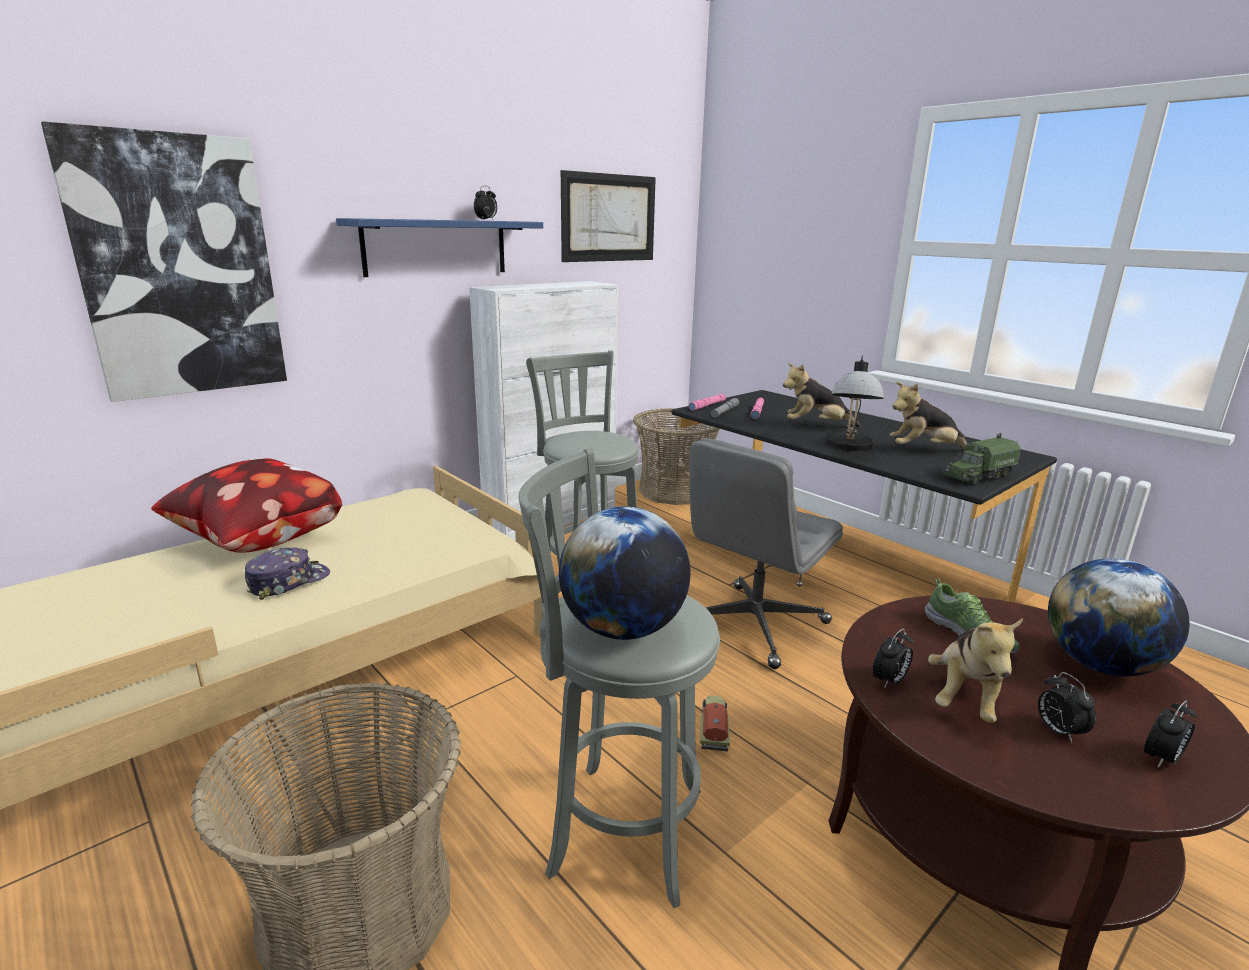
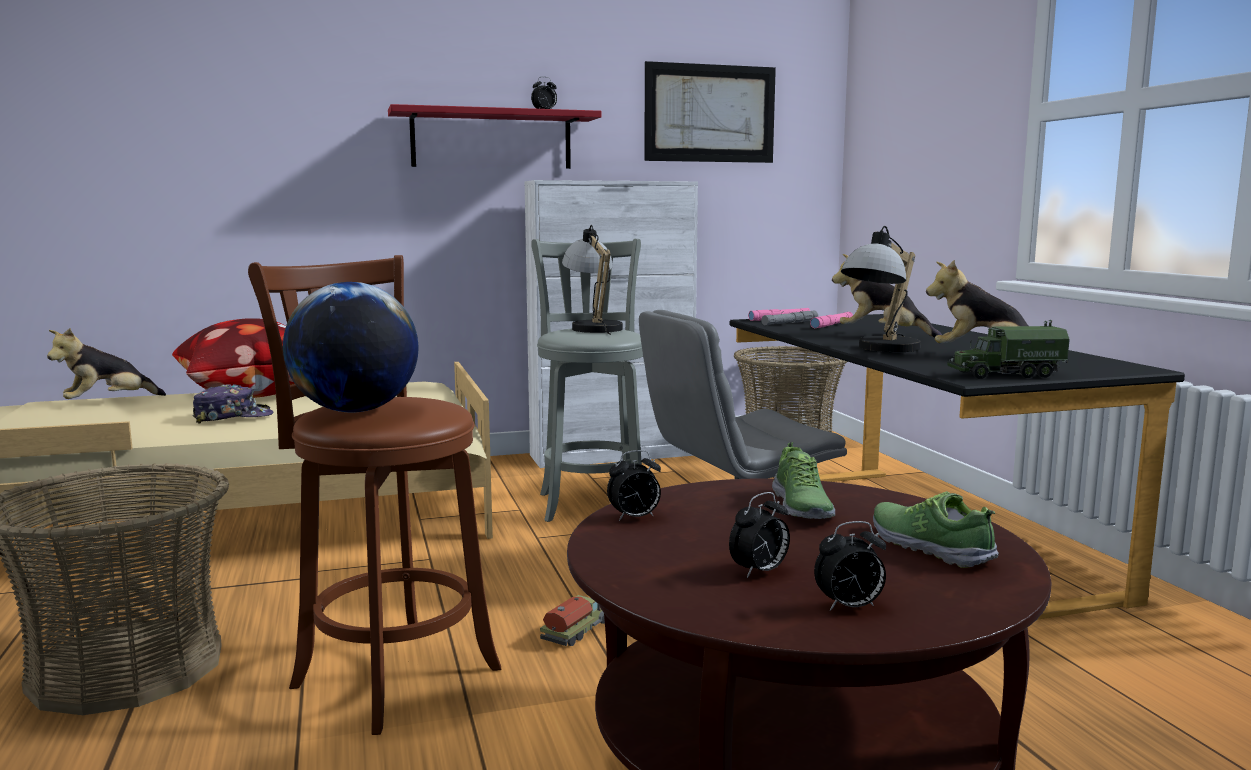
camera: 25 degrees right, 10 degrees down
(178, 268) = (241, 150): picture -> none
(436, 247) = (492, 140): blue shelf -> red shelf
(584, 433) = (593, 327): none -> table lamp
(618, 828) = (390, 674): grey stool -> brown stool
(965, 697) = (698, 538): plush toy -> plush toy (107, 403)
(1058, 731) = (759, 572): alarm clock -> alarm clock turned 135 degrees counterclockwise
(1100, 665) = (930, 547): globe -> shoe

